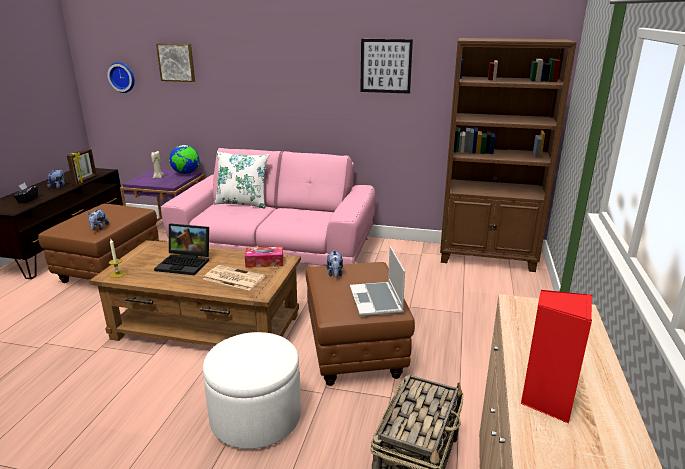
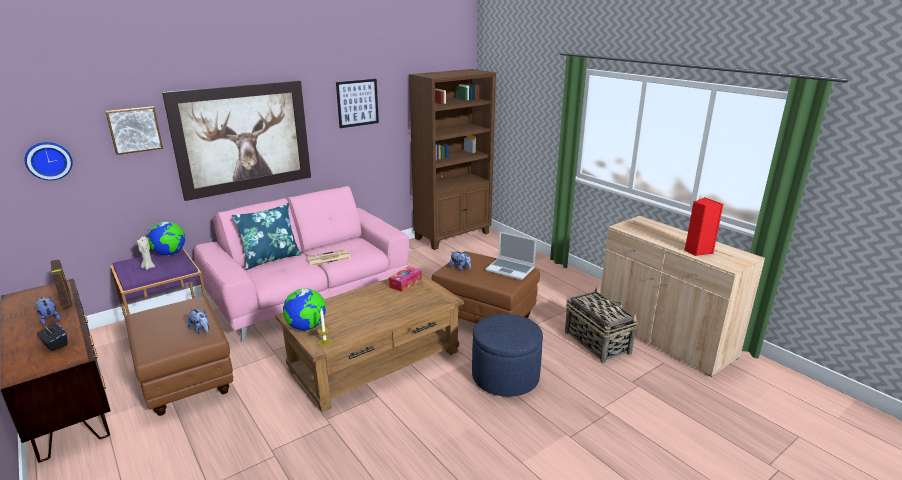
camera: 50 degrees left, 0 degrees up
(136, 258) = (306, 327): none -> globe
(186, 263) = (355, 310): laptop -> none
(233, 278) = (411, 300): newspaper -> newspaper (328, 258)
(242, 203) = (271, 259): white pillow -> blue pillow
(256, 417) = (505, 376): white ottoman -> blue ottoman
(261, 85) = (243, 138): none -> picture

